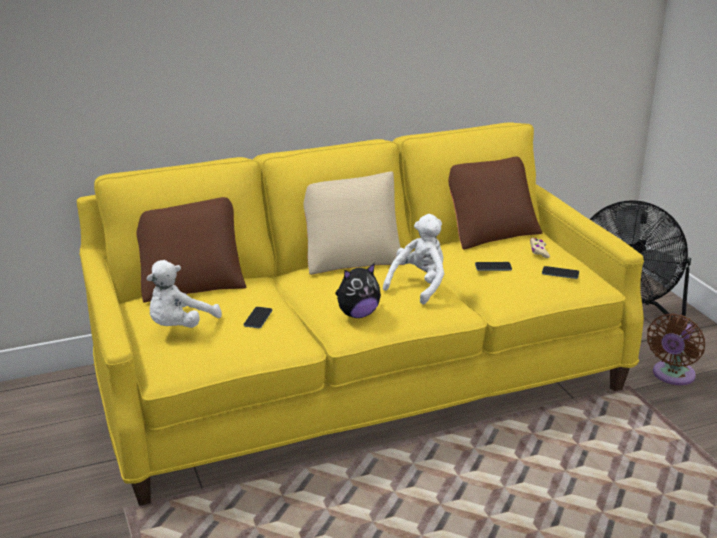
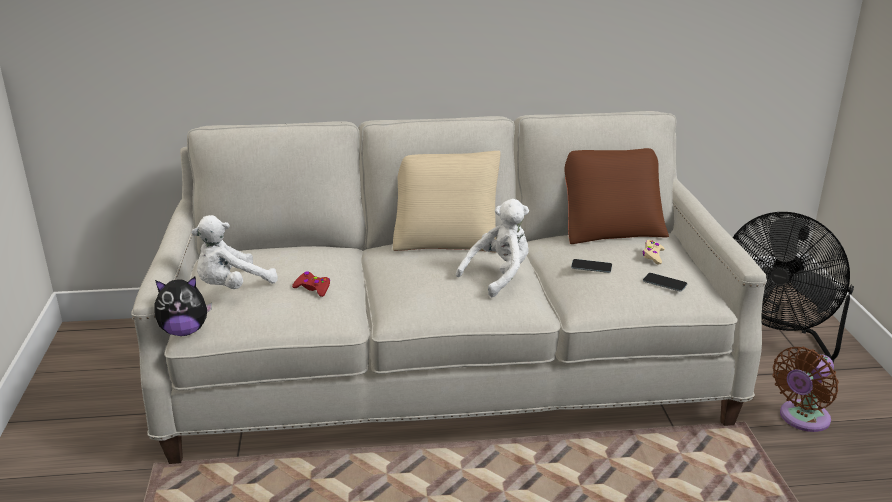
camera: 15 degrees right, 0 degrees up
(191, 282) = (273, 244): brown pillow -> none
(258, 318) = (313, 288): phone -> red game controller
(357, 314) = (416, 298): plush toy -> plush toy (184, 331)
(359, 381) = (447, 370): yellow sofa -> white sofa

